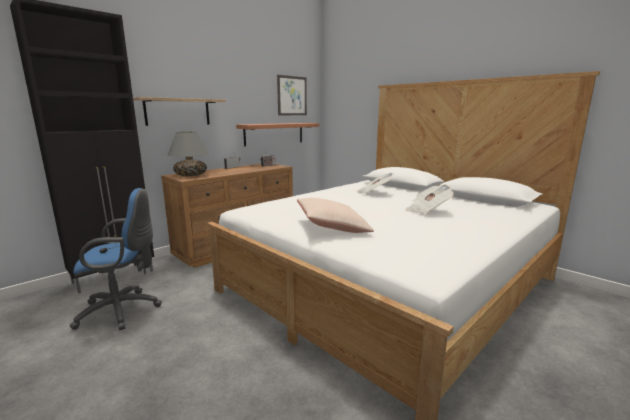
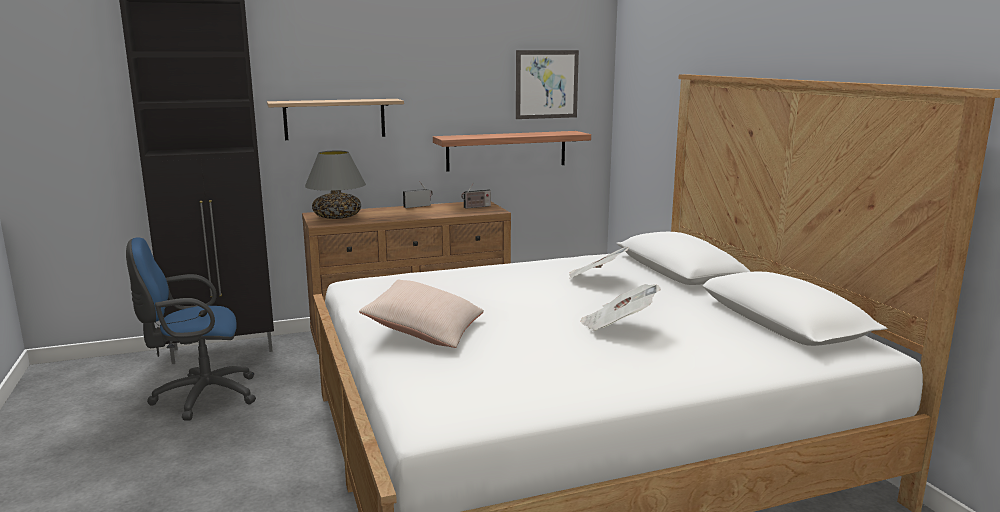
camera: 25 degrees right, 0 degrees up
(123, 310) = (200, 397): blue office chair -> blue office chair turned 150 degrees clockwise

